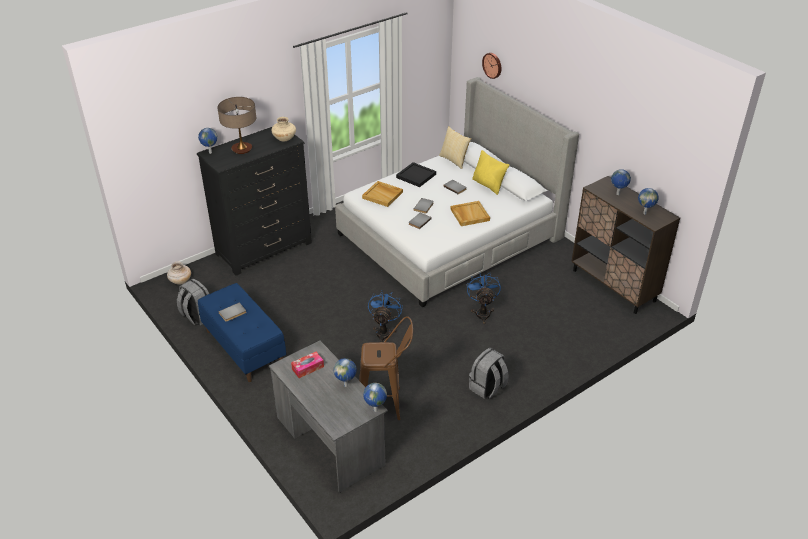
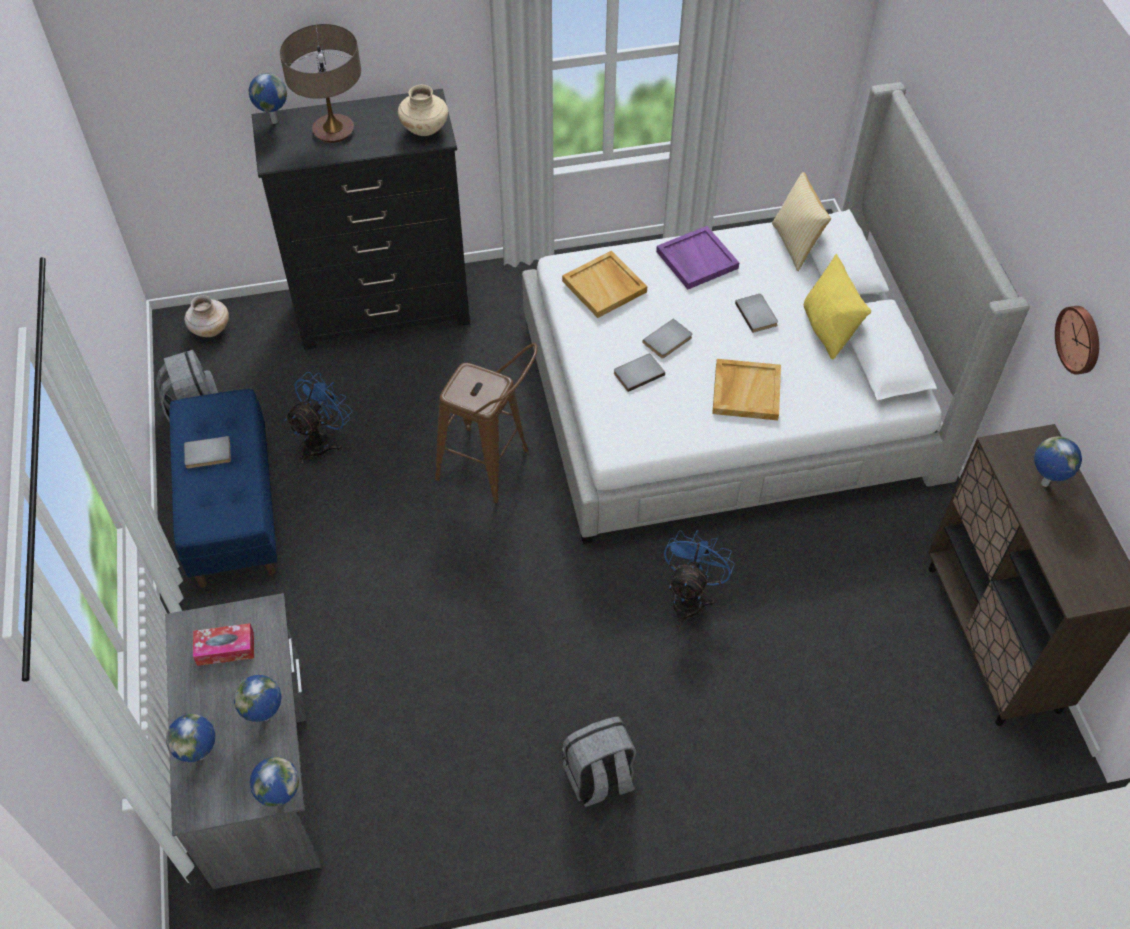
camera: 25 degrees right, 15 degrees up
(384, 331) = (485, 571): blue fan -> blue fan (323, 441)
(386, 404) = (397, 734): brown stool -> brown stool (491, 469)
(415, 176) = (696, 260): black tray -> purple tray
(492, 65) = (931, 71): wall clock -> wall clock (1080, 339)
(645, 213) = (1075, 559): globe -> globe (202, 756)

